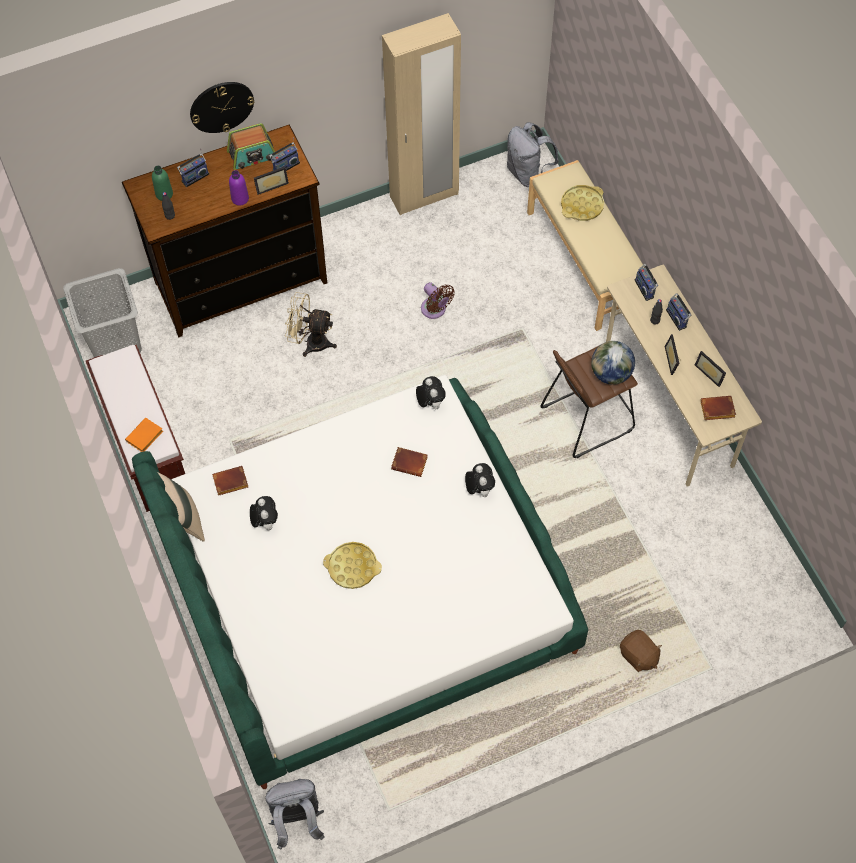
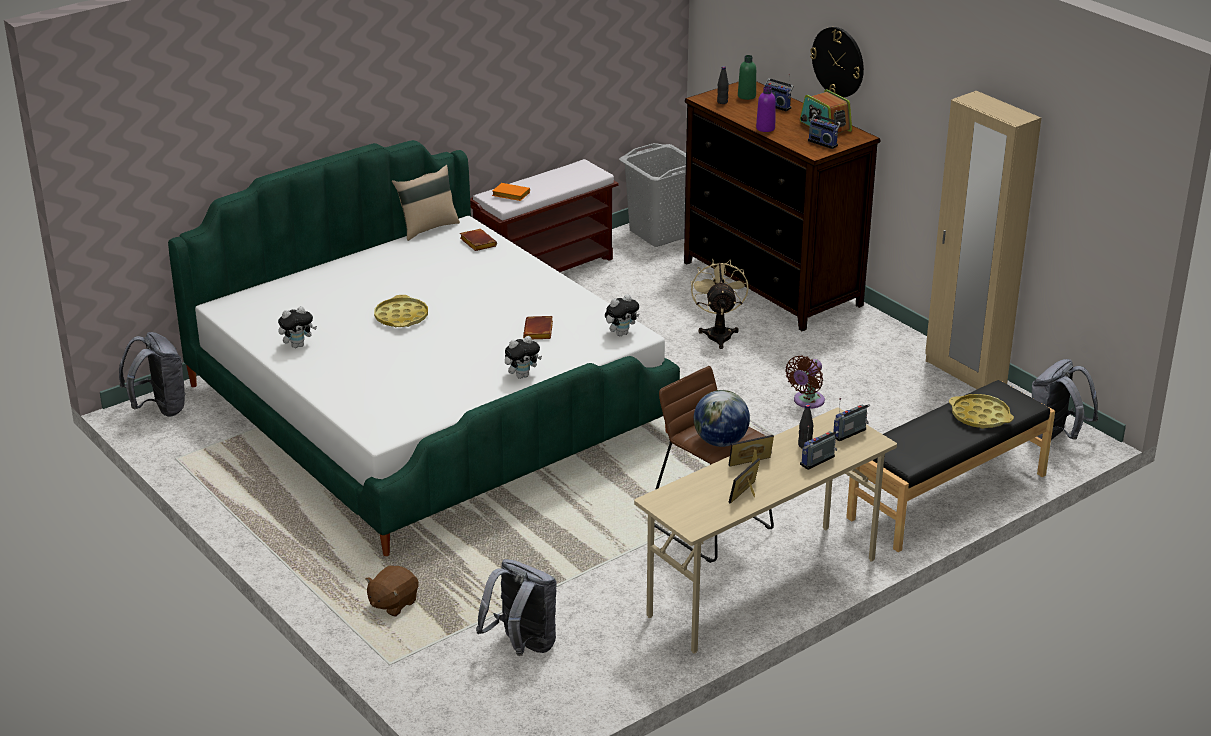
camera: 75 degrees right, 30 degrees down
(265, 522) = (439, 266): plush toy -> plush toy (298, 345)
(271, 185) = (793, 139): picture frame -> none
(585, 261) = (948, 497): beige bench -> black bench
(706, 575) = (522, 646): none -> grey backpack
(716, 410) = (691, 504): brown book -> none

